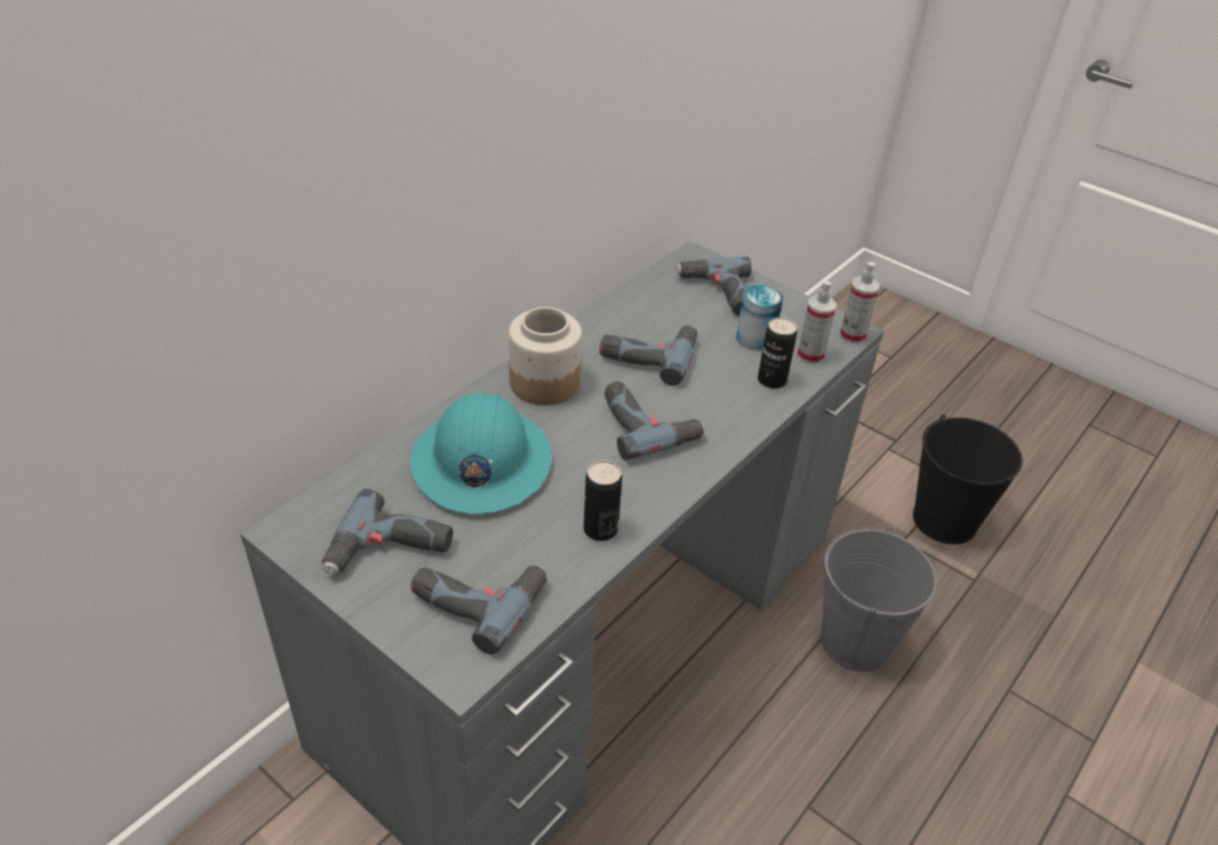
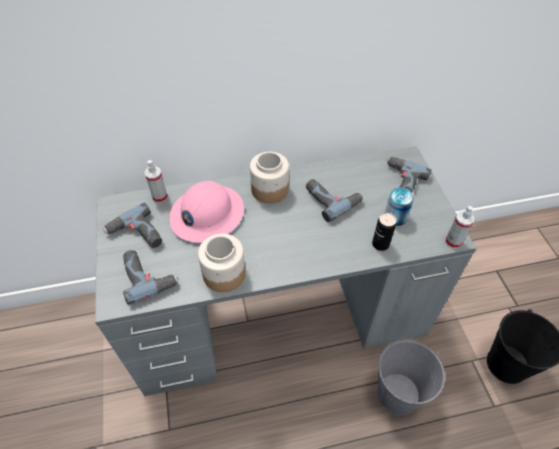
camera: 40 degrees right, 10 degrees up
(480, 462) = (206, 214): turquoise hard hat -> pink hard hat
(600, 529) = (224, 274): can -> jar
(647, 424) = (295, 235): power drill -> none
(810, 355) = (416, 241): spray bottle -> spray bottle (160, 197)

